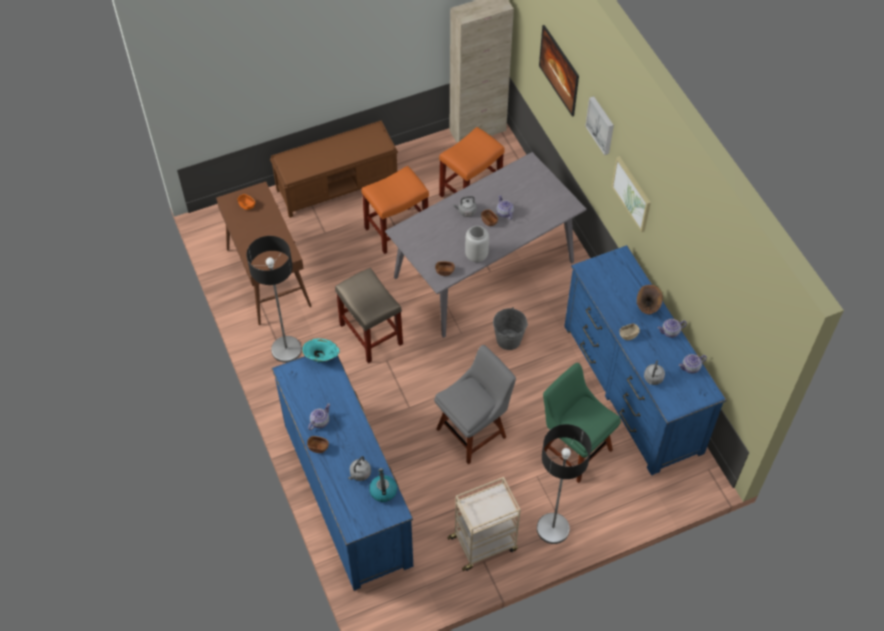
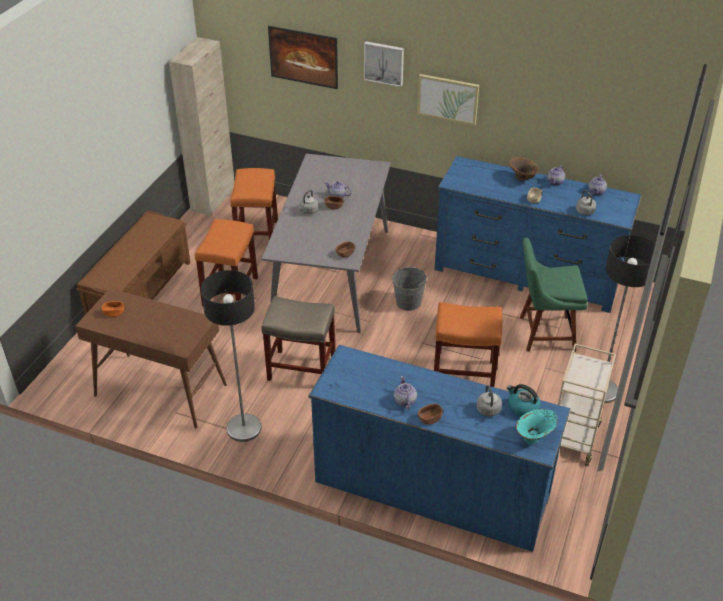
camera: 45 degrees left, 15 degrees down
(322, 359) = (343, 359): turquoise vase -> turquoise vase (535, 438)
(474, 431) = (464, 373): grey chair -> orange stool
(476, 255) = (354, 231): grey vase -> none

